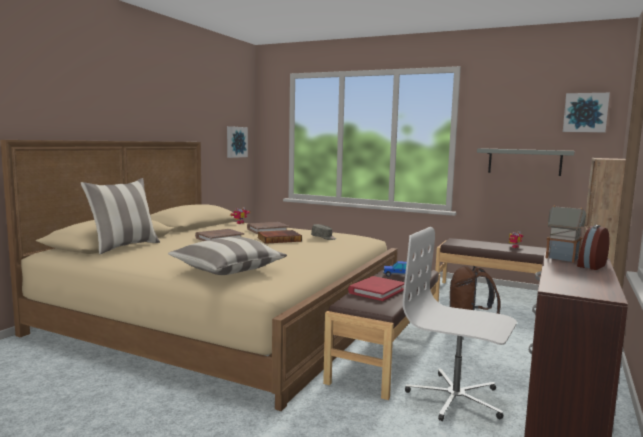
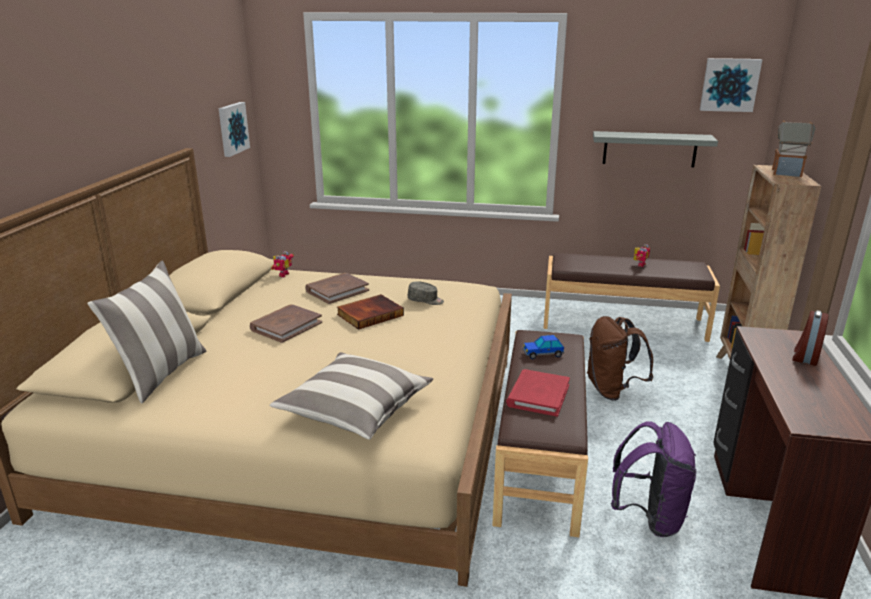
camera: 15 degrees left, 15 degrees up
(455, 398) = (649, 517): white office chair -> purple backpack
(563, 258) = (766, 340): toy house -> toy house (787, 173)

